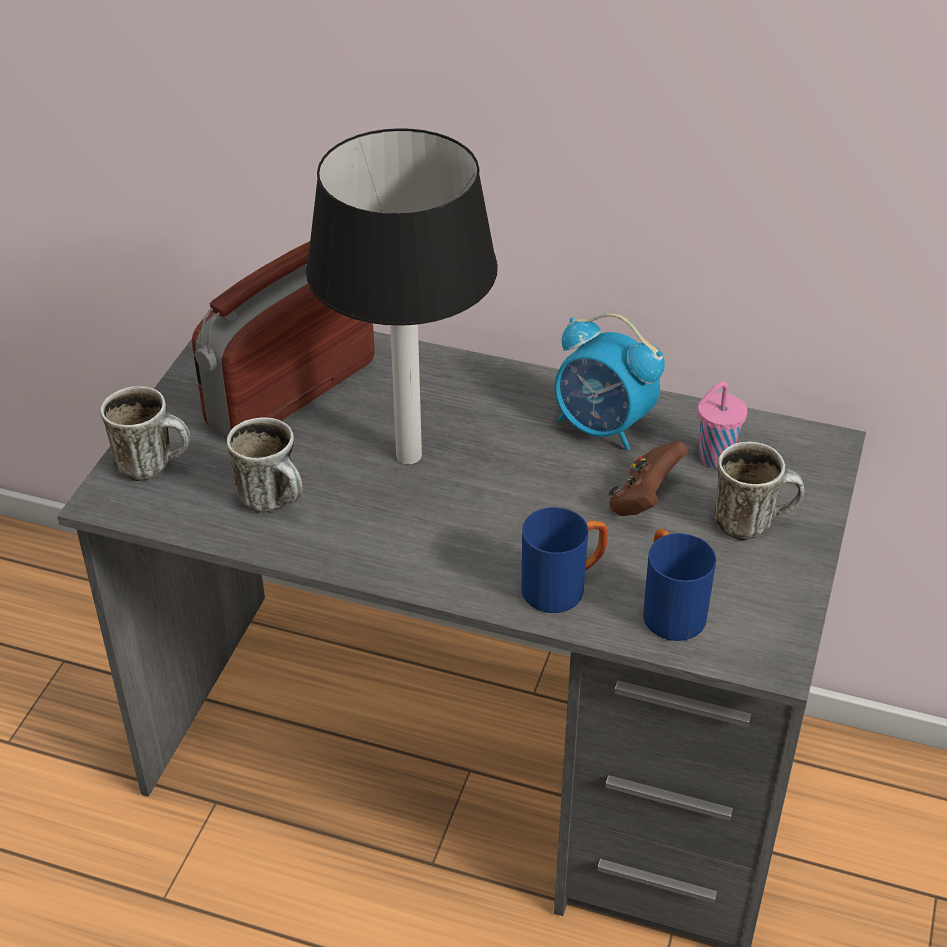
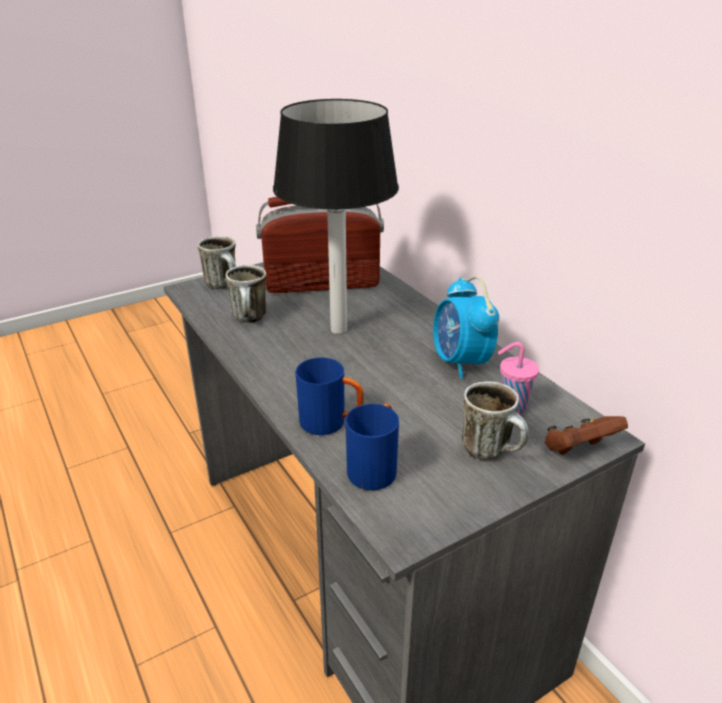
camera: 40 degrees right, 10 degrees down
(644, 500) = (437, 406): brown game controller -> brown game controller (578, 450)

